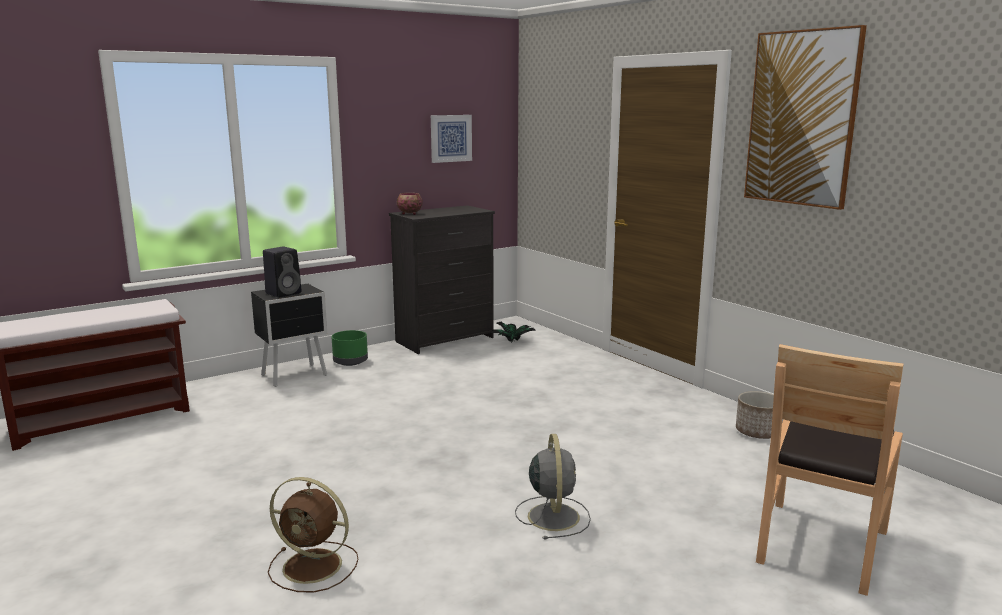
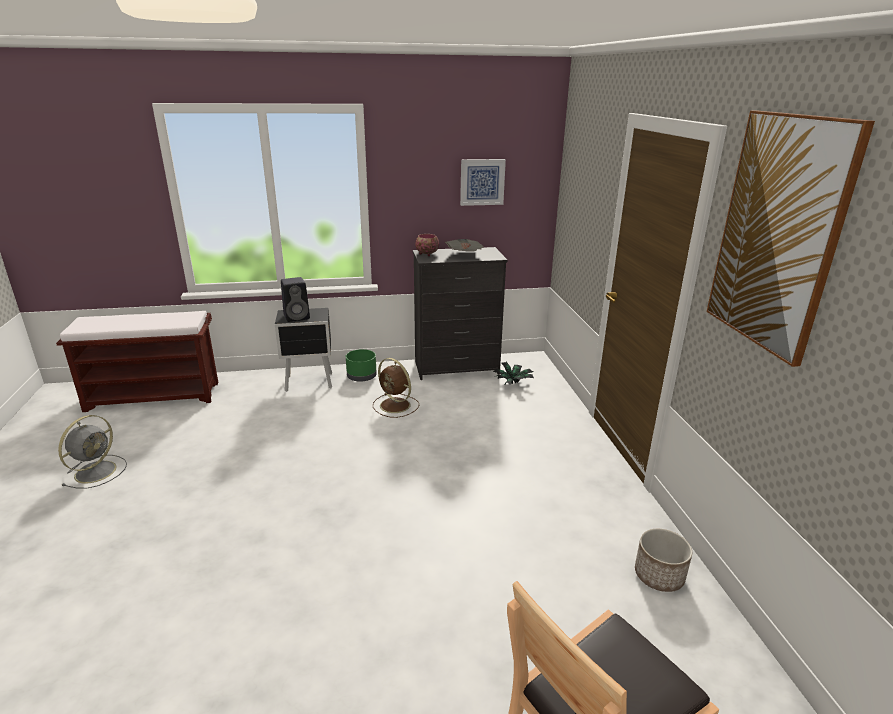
camera: 25 degrees right, 10 degrees up
(315, 566) = (142, 603): brown fan -> brown fan (396, 406)
(450, 212) = (464, 256): none -> newspaper
(553, 515) = (362, 618): grey fan -> grey fan (97, 471)

